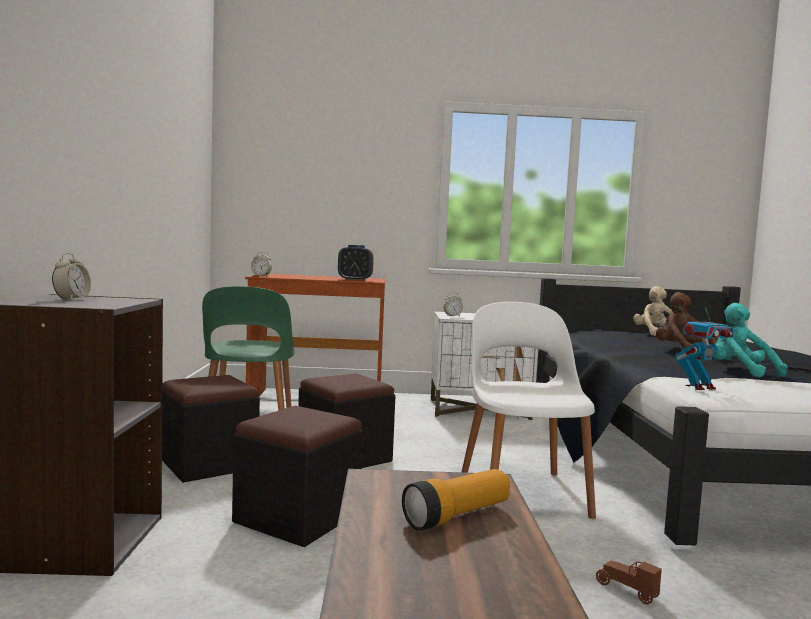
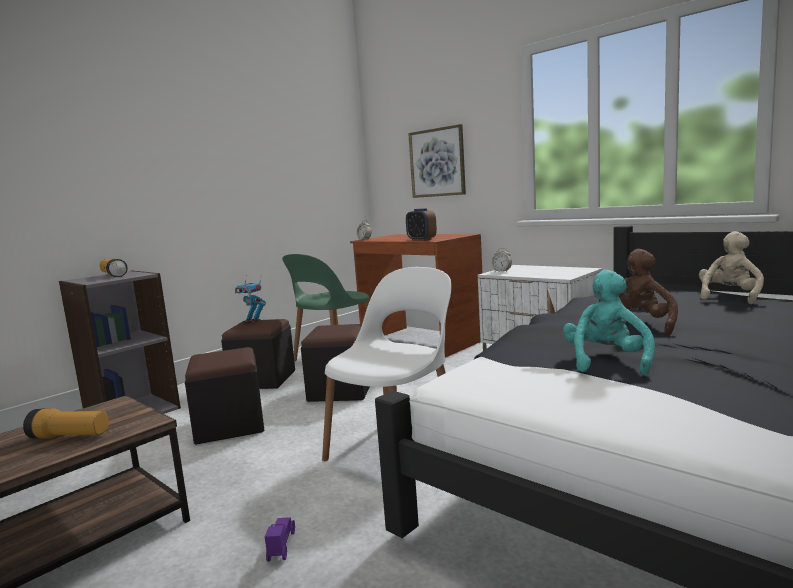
camera: 45 degrees right, 5 degrees up
(72, 299) = (113, 275): alarm clock -> flashlight
(329, 196) = (437, 162): none -> picture
(626, 590) = (281, 546): brown toy car -> purple toy car
(700, 387) = (465, 374): toy robot -> toy robot (253, 320)

